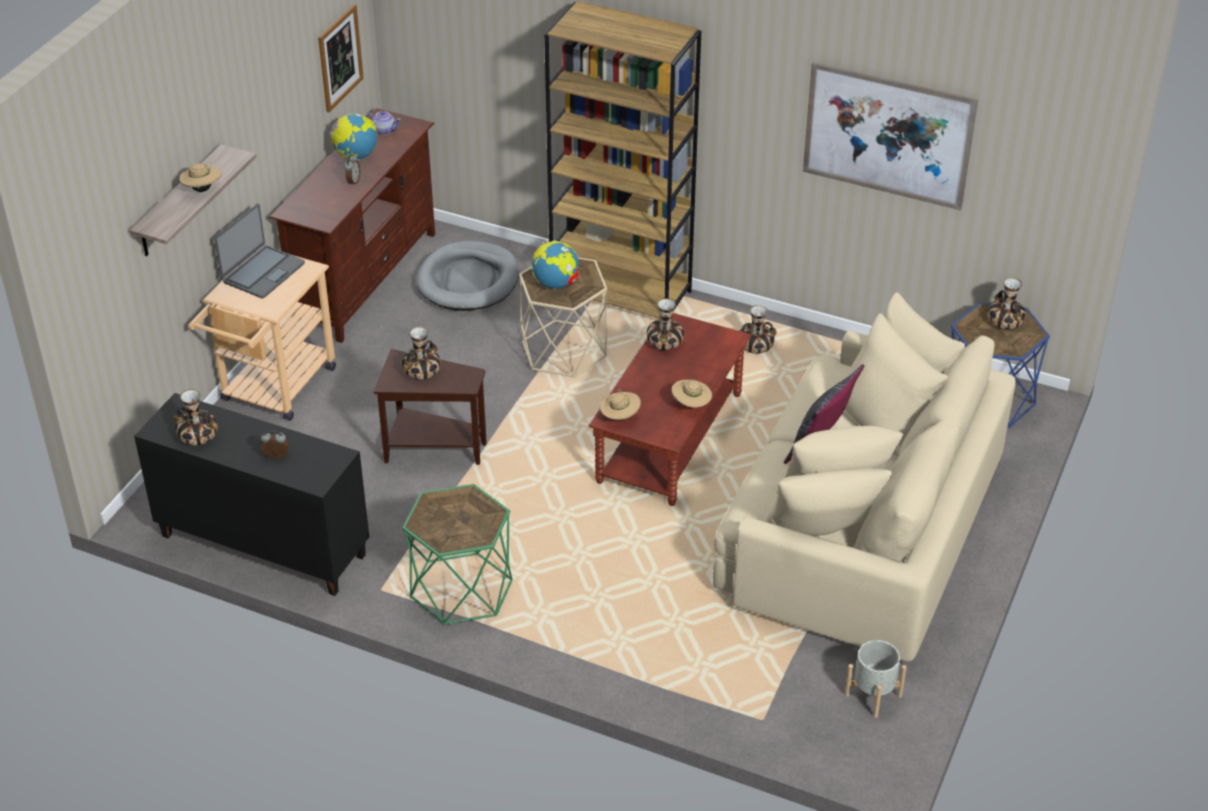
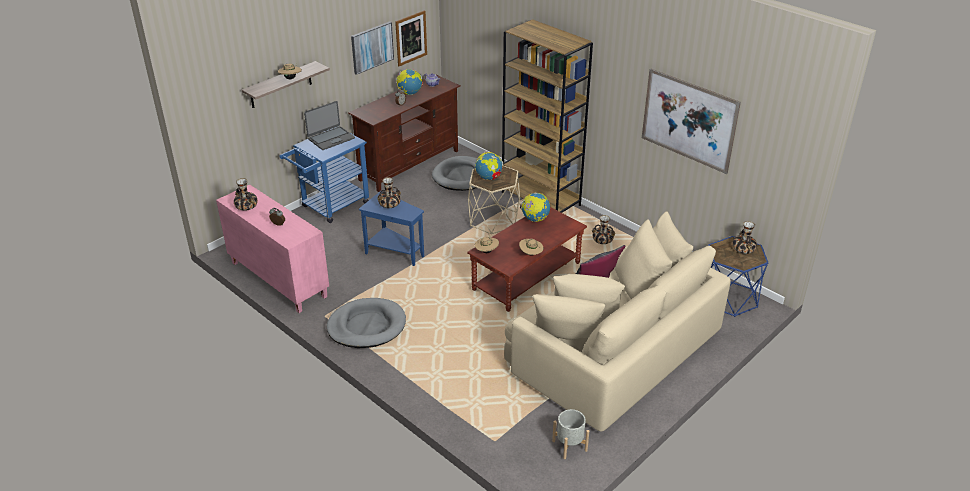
camera: 20 degrees right, 5 degrees down
(261, 546) = (277, 279): black cabinet -> pink cabinet
(273, 390) = (331, 207): beige cart -> blue cart
(291, 93) = (372, 47): none -> picture
(431, 448) = (394, 252): brown side table -> blue side table
(461, 589) = (366, 326): green side table -> grey dog bed
(665, 342) = (535, 219): vase -> globe

